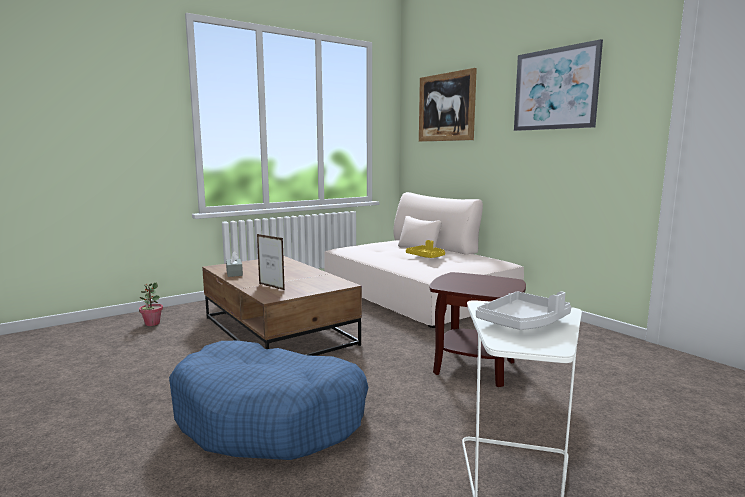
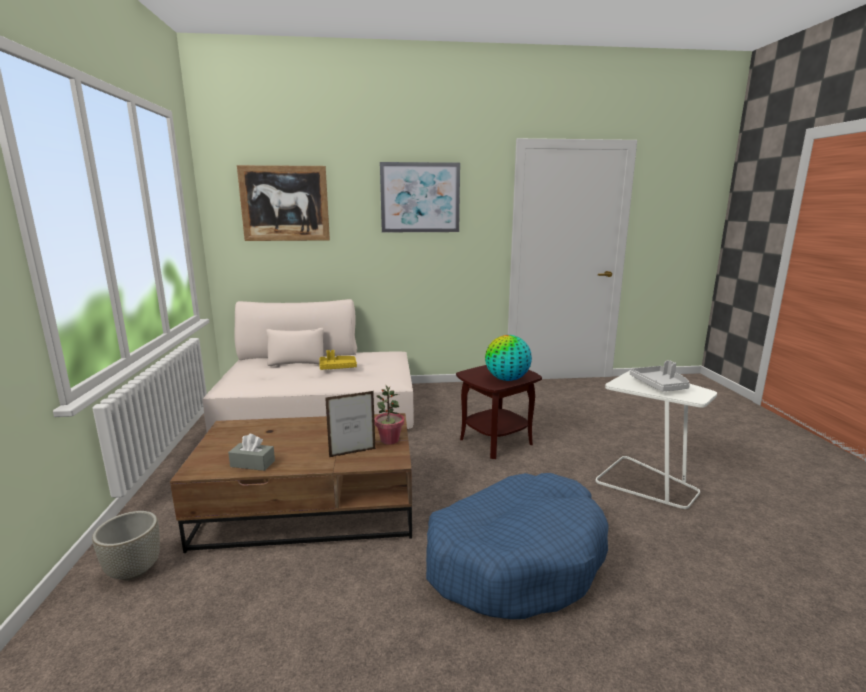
camera: 60 degrees left, 5 degrees up
(152, 323) = (121, 614): potted plant -> potted plant (389, 440)
(186, 314) = (133, 571): none -> grey planter
(469, 287) = (507, 379): none -> globe

